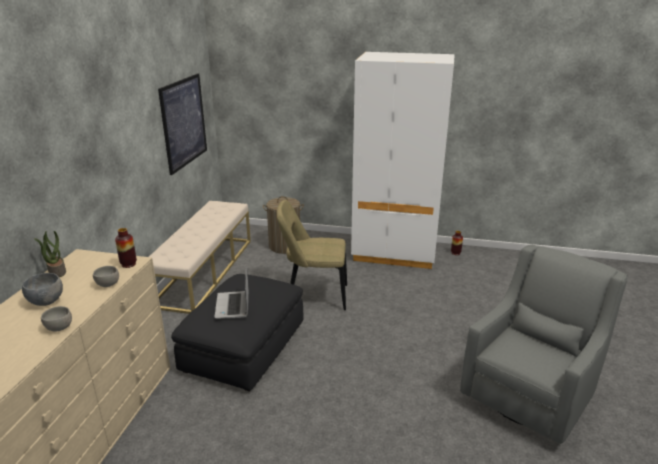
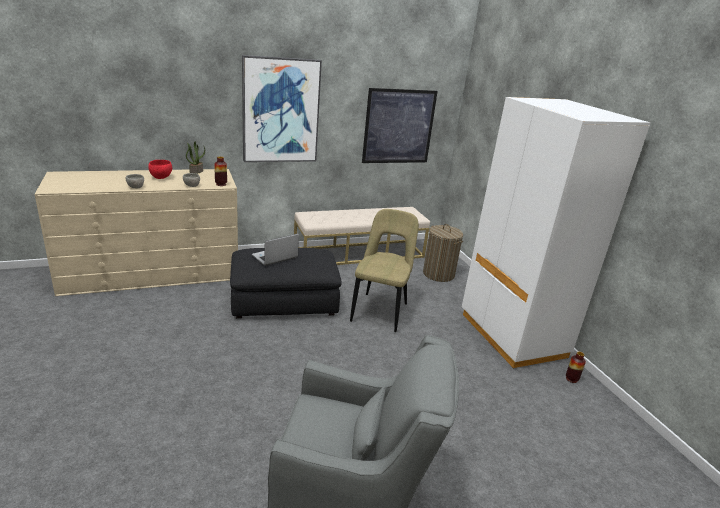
camera: 55 degrees right, 0 degrees up
(46, 301) = (161, 177): grey bowl -> red bowl
(101, 147) = (280, 111): none -> picture
(314, 296) = (380, 310): beige chair -> beige chair turned 45 degrees clockwise

